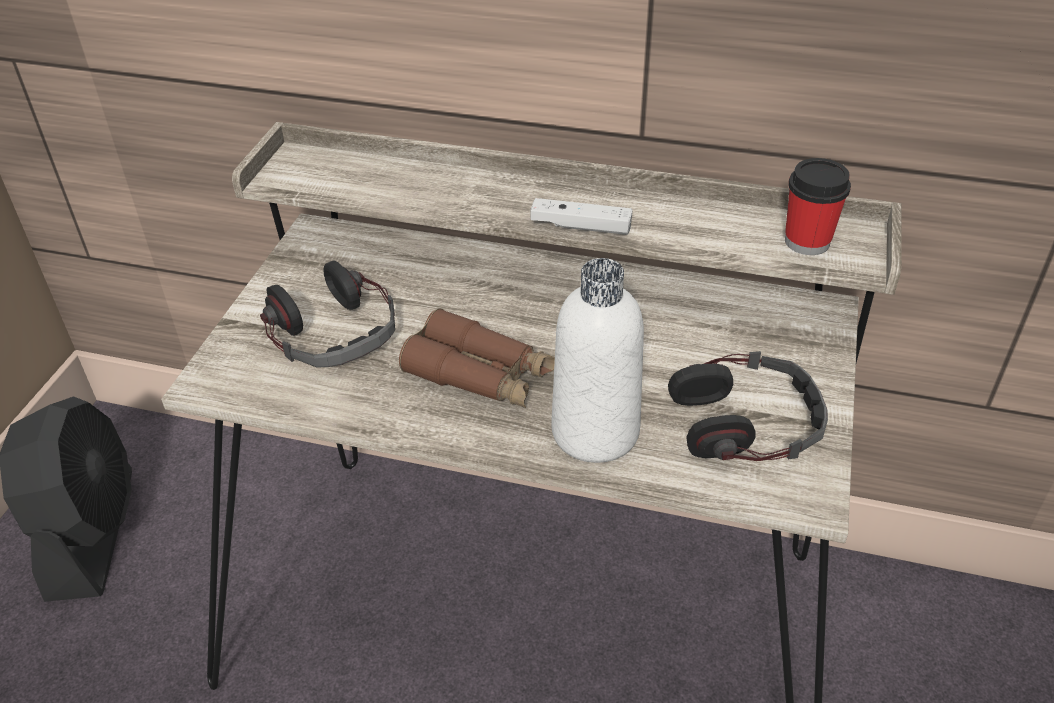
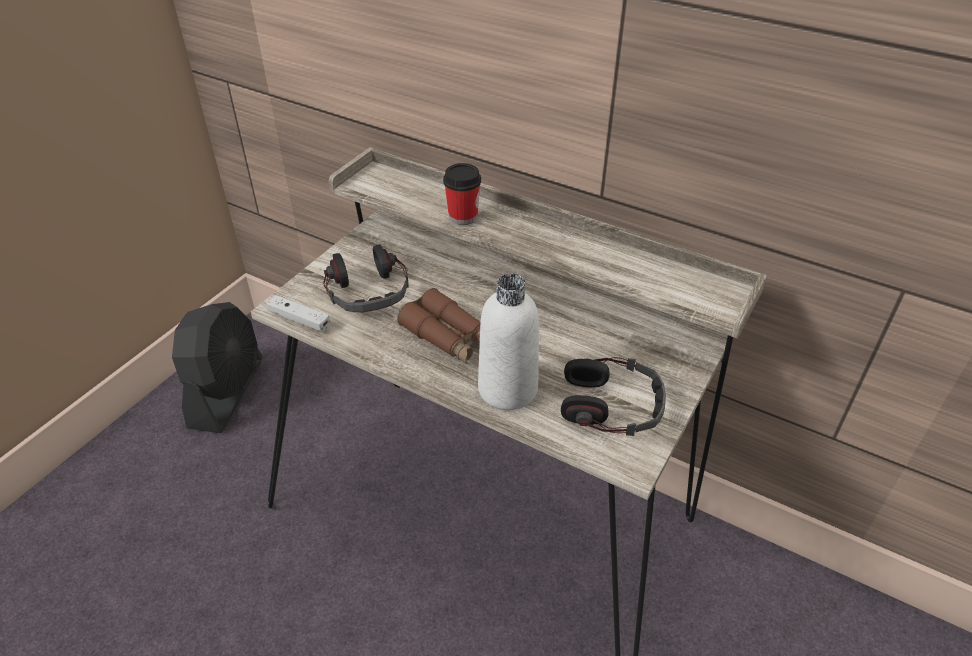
camera: 15 degrees right, 0 degrees up
(580, 226) = (538, 250): white game controller -> white game controller (299, 319)
(807, 241) = (690, 290): cup -> cup (463, 216)

